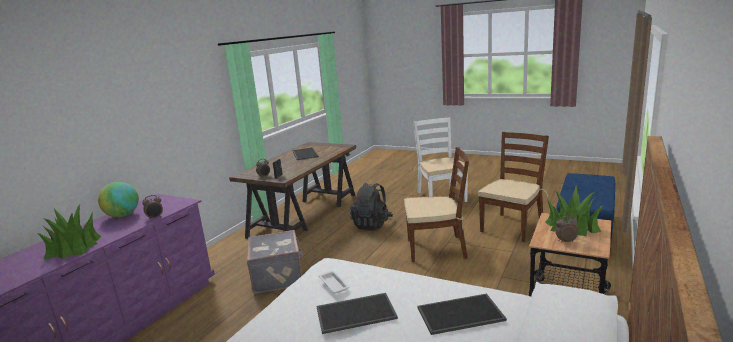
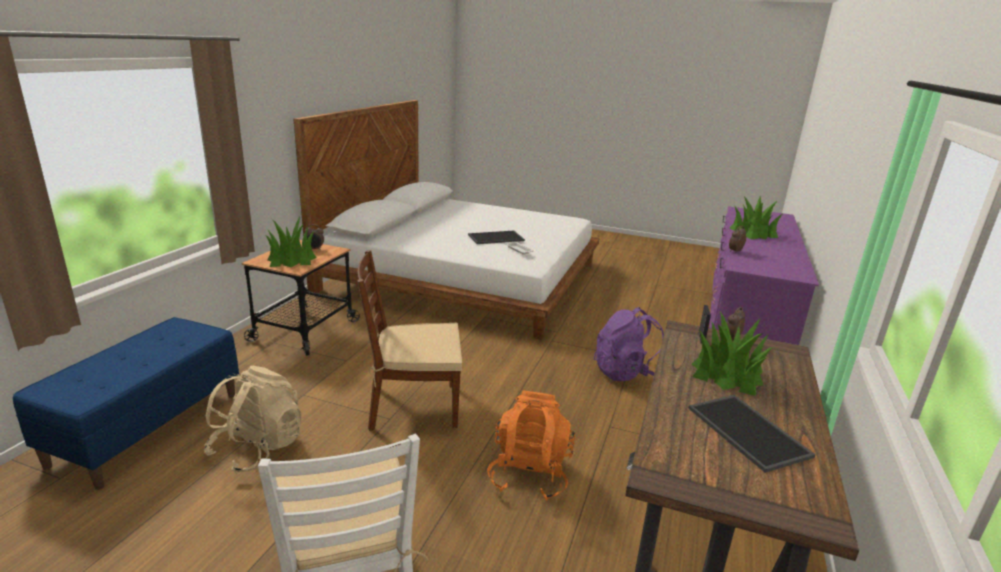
camera: 170 degrees right, 5 degrees up
(123, 215) = (783, 256): globe -> none
(278, 276) = (626, 372): grey suitcase -> purple backpack
(287, 165) = (727, 374): none -> potted plant
(372, 224) = (529, 474): black backpack -> orange backpack
(460, 315) = (427, 236): tray -> none
(512, 227) = (258, 448): brown chair -> beige backpack

